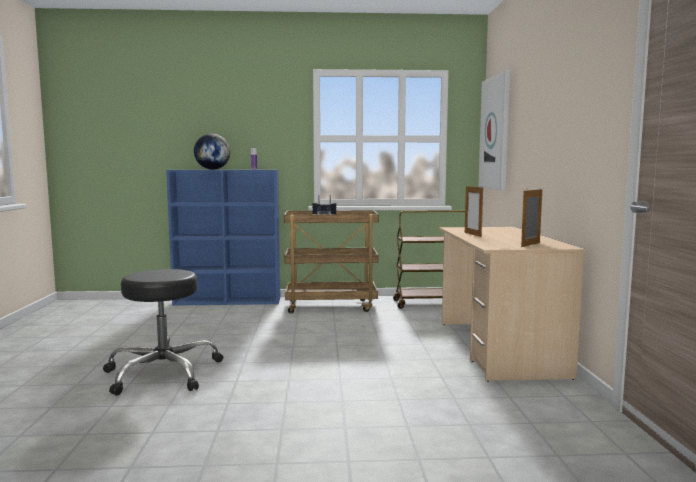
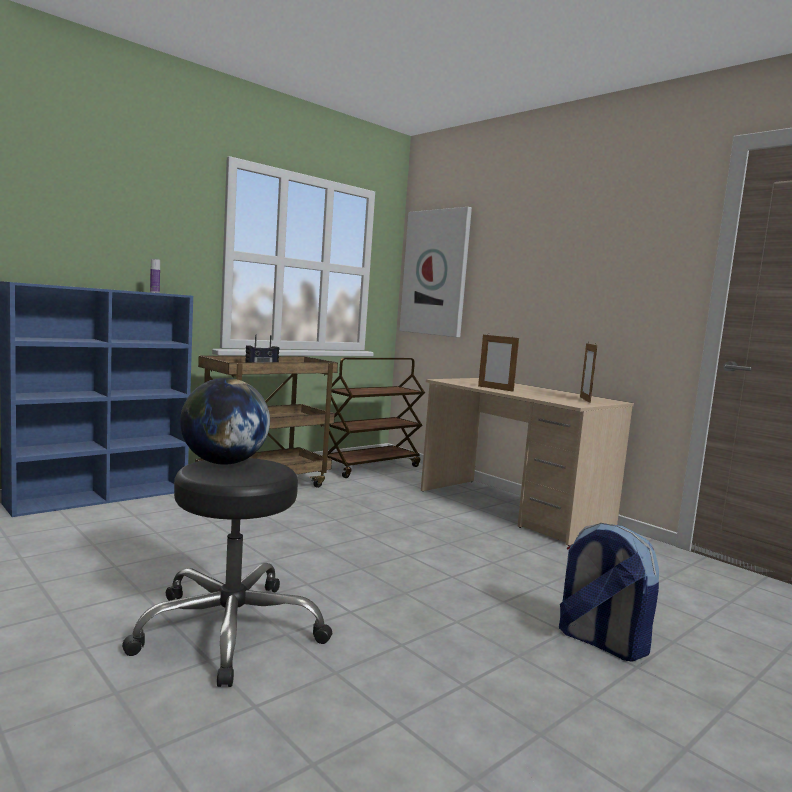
camera: 40 degrees left, 0 degrees up
(212, 169) = (83, 287): globe -> globe (224, 463)
(356, 440) = (600, 642): none -> backpack

